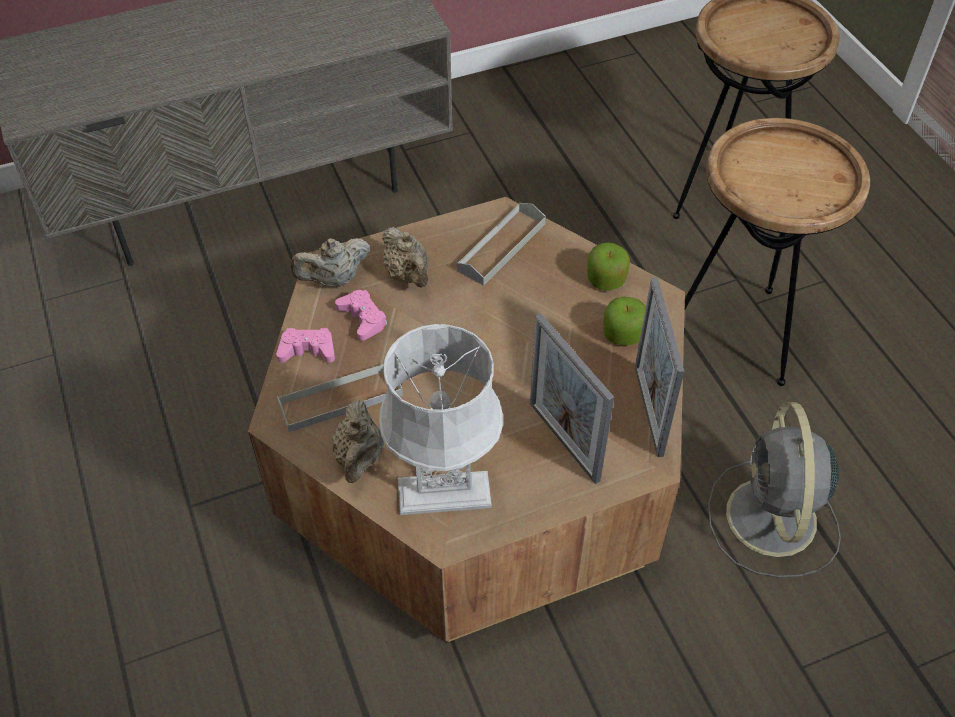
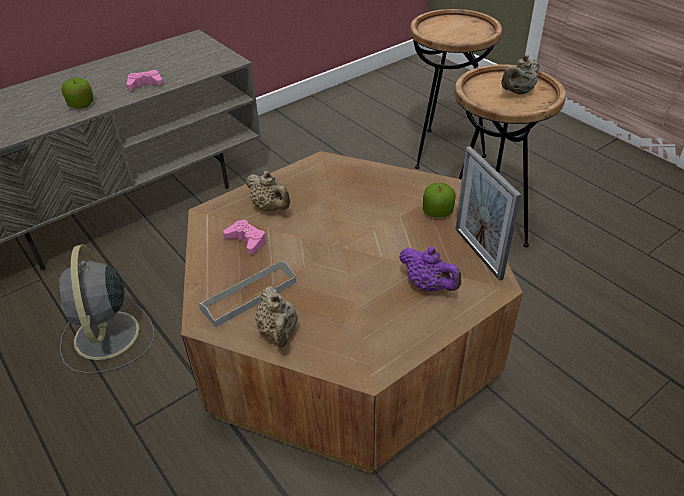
camera: 15 degrees left, 10 degrees down
(307, 350) = (211, 269): pink game controller -> pink game controller (145, 84)
(334, 280) = (216, 221): beige teapot -> beige teapot (518, 92)
(443, 494) = (354, 342): grey table lamp -> none
(501, 247) = (330, 178): grey tray -> none
(563, 441) = (428, 286): picture frame -> purple teapot
(606, 279) = (410, 183): apple -> apple (81, 104)
(771, 521) = (561, 329): grey fan -> grey fan (107, 337)

